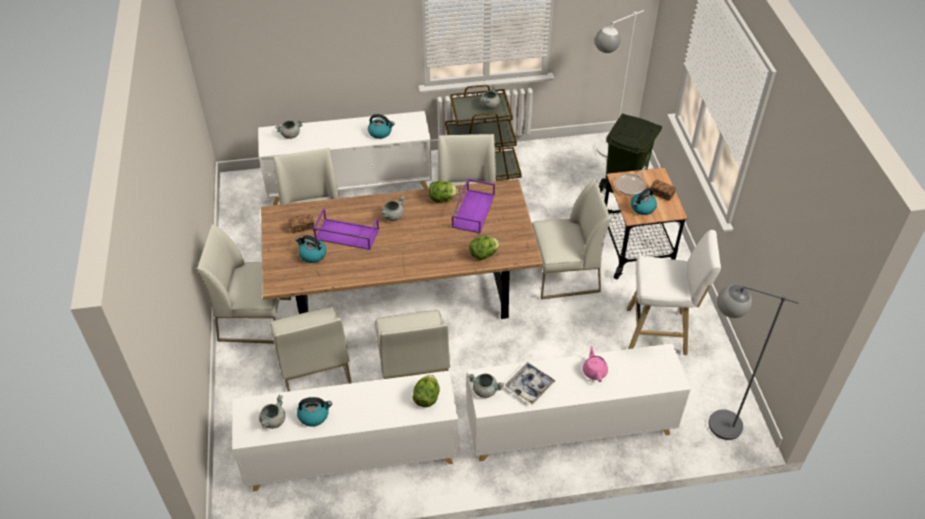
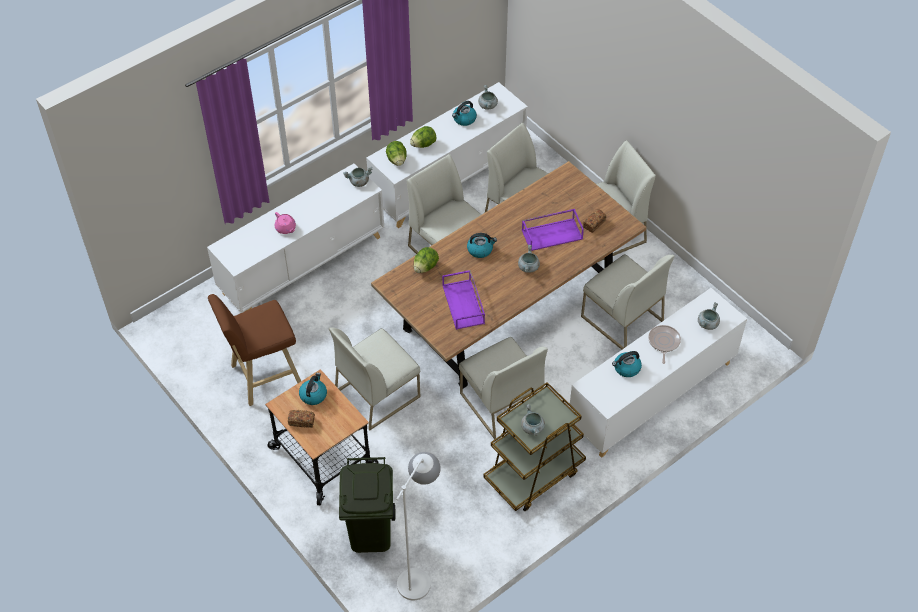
camera: 150 degrees right, 5 degrees up
(312, 255) = (563, 206): kettle -> kettle (480, 249)
(442, 199) = (499, 303): lettuce -> lettuce (423, 144)
(529, 386) = (328, 198): tray -> none
(631, 186) = (336, 417): frying pan -> frying pan (663, 342)
(660, 332) = (263, 377): white stool -> brown stool
(713, 421) = (191, 318): grey floor lamp -> none

